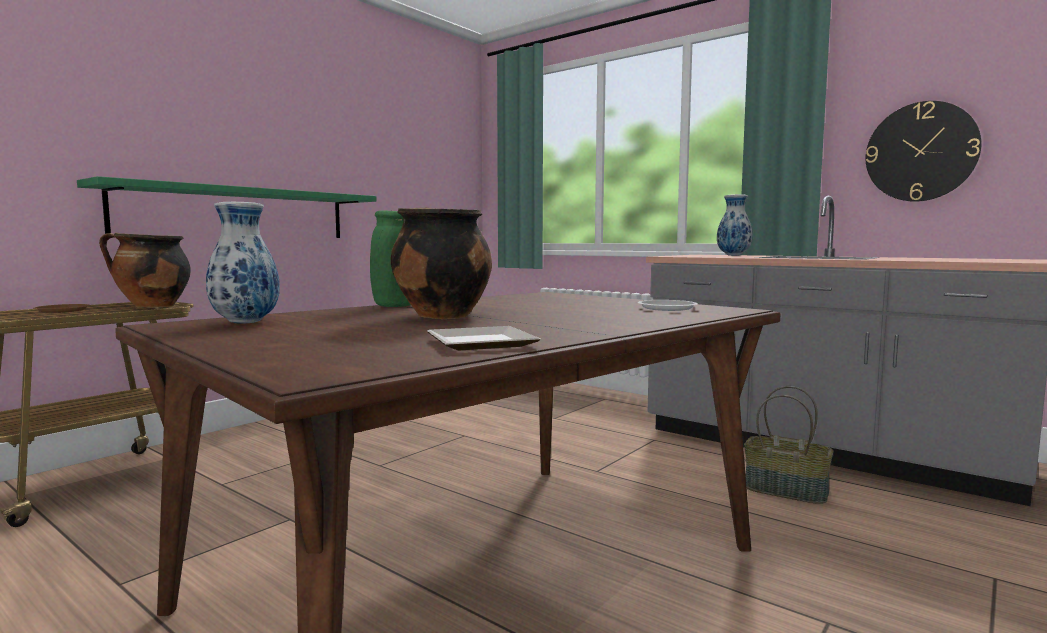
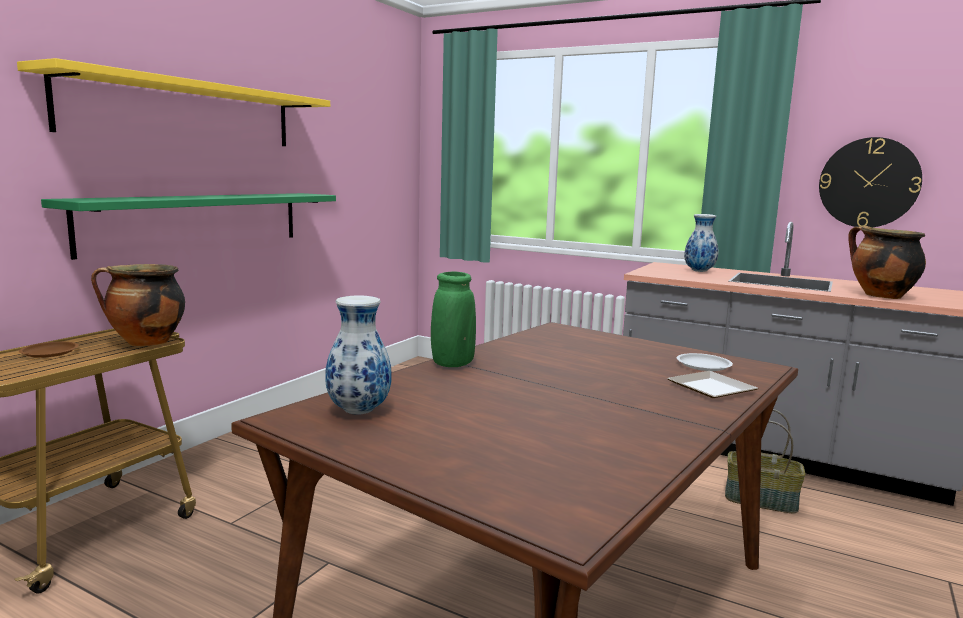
camera: 10 degrees left, 5 degrees up
(226, 114) = (185, 113): none -> yellow shelf
(440, 316) = (523, 389): cooking pot -> cooking pot (880, 296)
(477, 343) = (626, 451): plate -> plate (707, 388)

